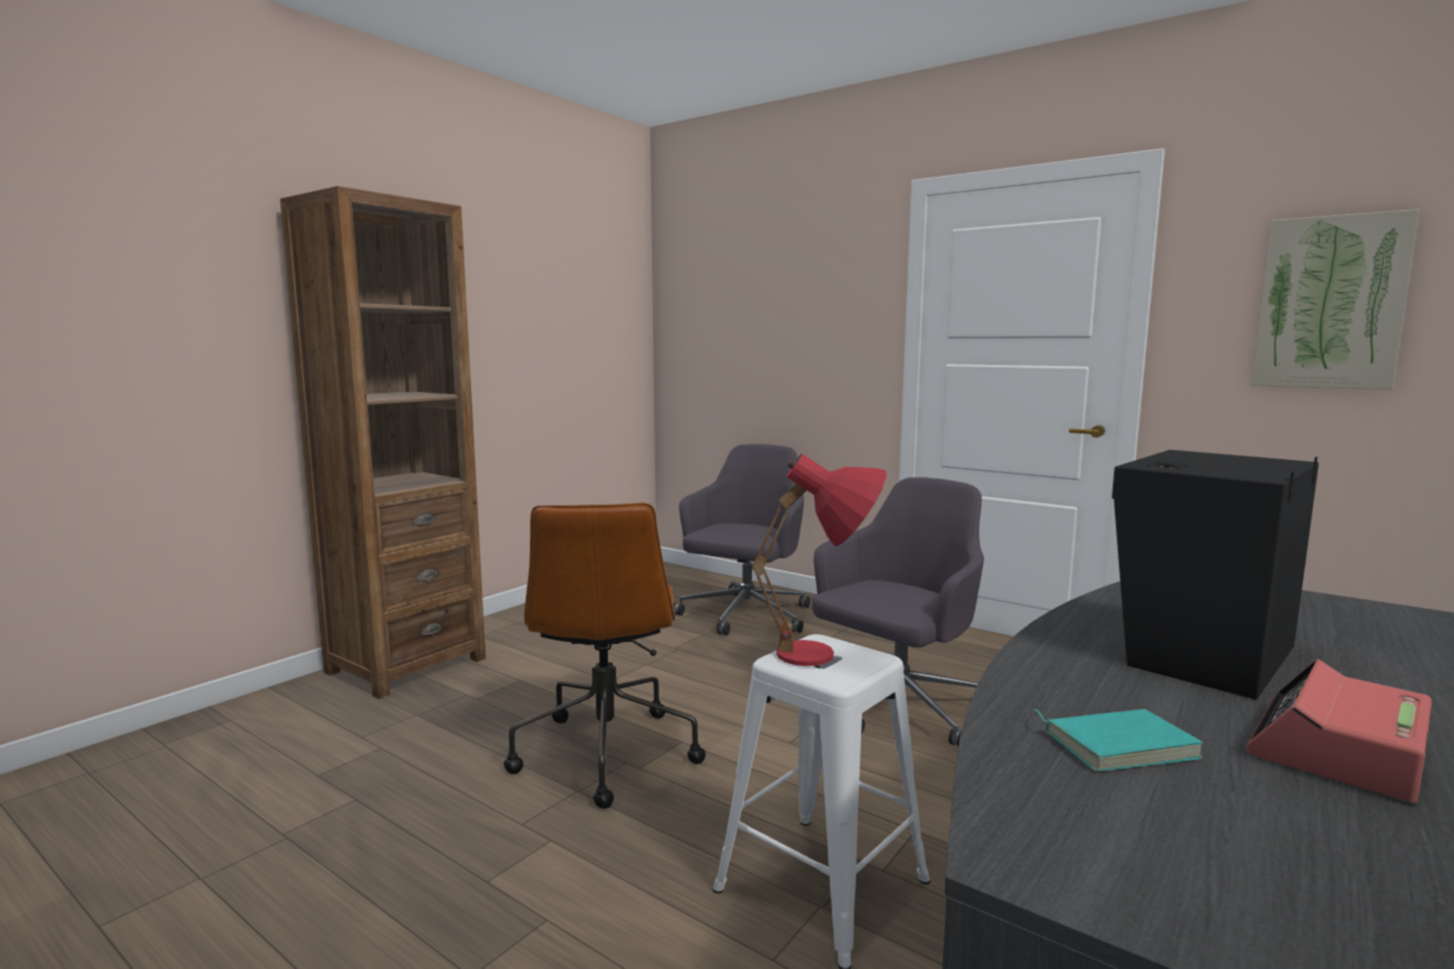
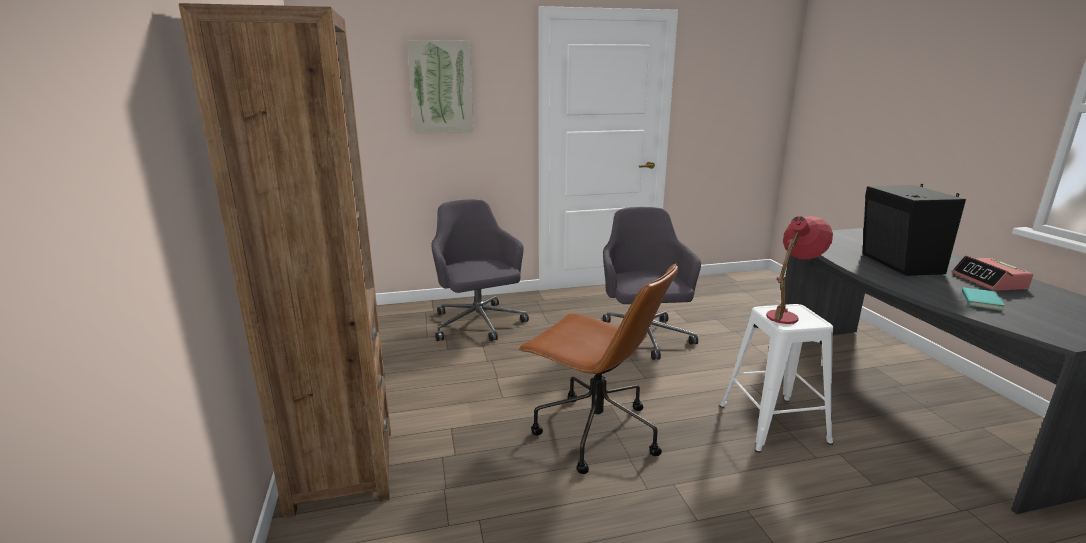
camera: 50 degrees left, 10 degrees up
(1330, 303) = (739, 96): picture -> picture (441, 87)

